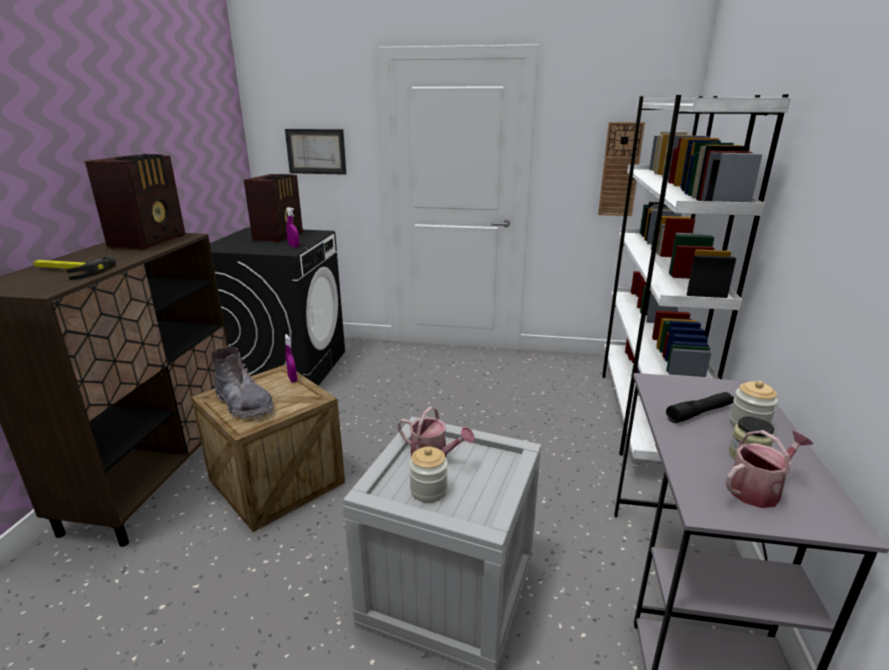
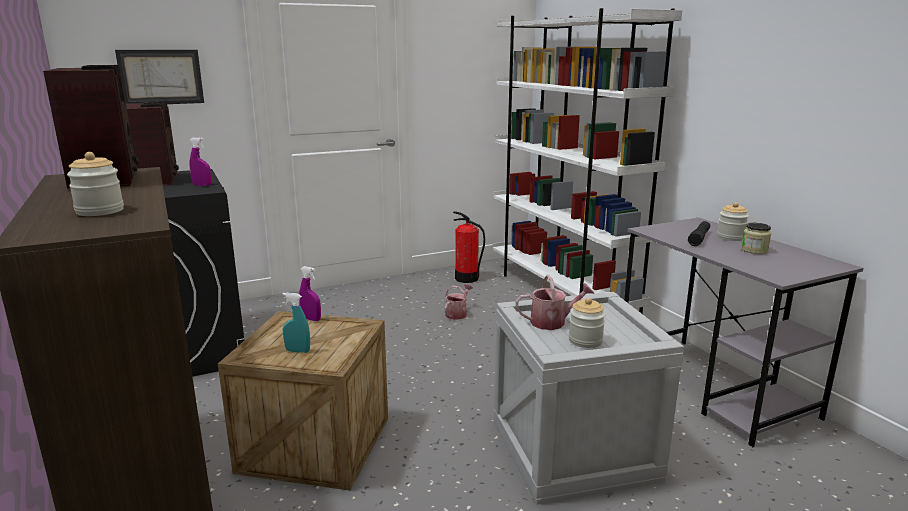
camera: 35 degrees left, 5 degrees down
(67, 271) = (100, 211): hammer -> jar
(244, 405) = (297, 351): grey boot -> turquoise spray bottle
(562, 369) = (467, 279): none -> fire extinguisher
(620, 170) = (483, 83): wall clock -> none
(758, 489) = (784, 262): watering can -> watering can (457, 314)

